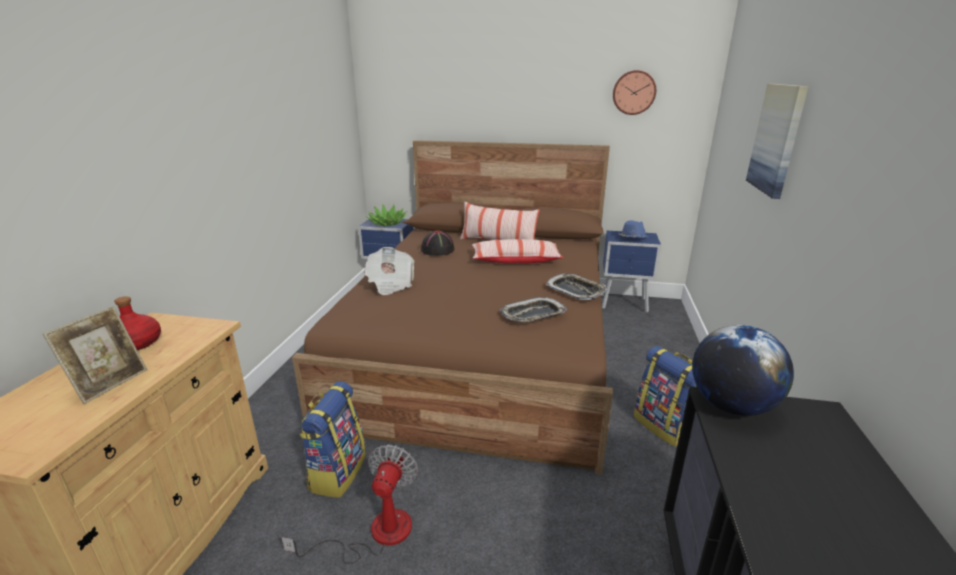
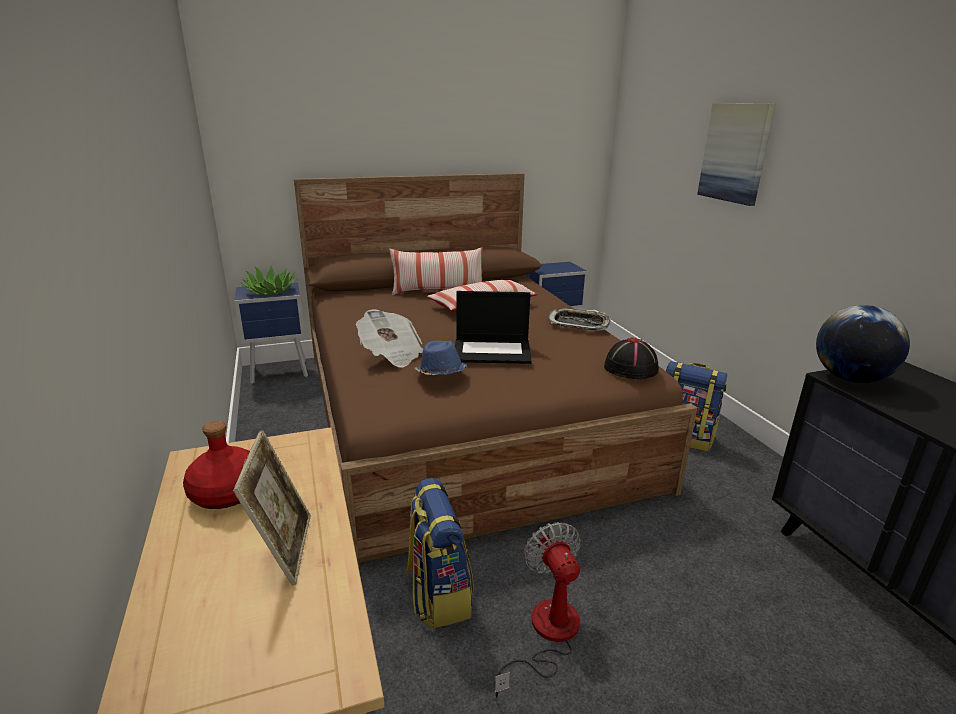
camera: 30 degrees left, 0 degrees up
(437, 250) = (385, 310): black hat -> black hat (631, 368)
(467, 298) = (493, 351): none -> laptop
(533, 315) = (574, 353): tray -> none
(632, 239) = (557, 269): blue hat -> blue hat (440, 373)
(634, 92) = (540, 115): wall clock -> none

